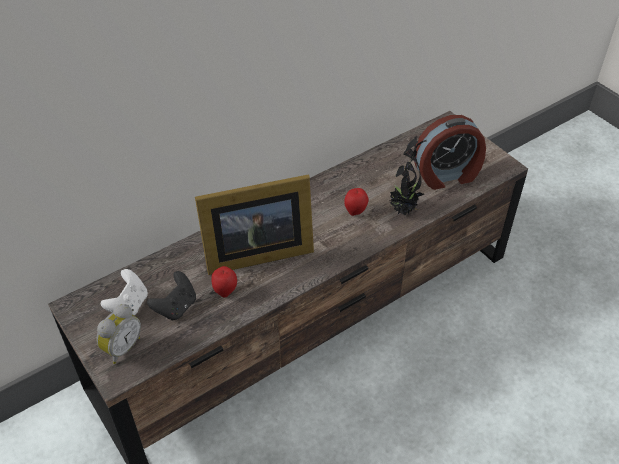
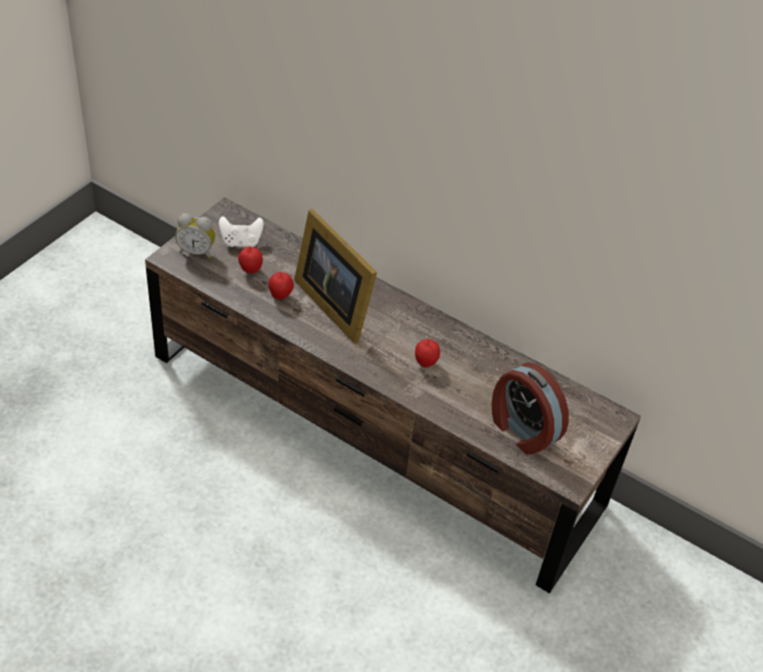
camera: 65 degrees right, 0 degrees up
(176, 307) = (250, 270): black game controller -> apple
(403, 210) = (448, 401): potted plant -> none

